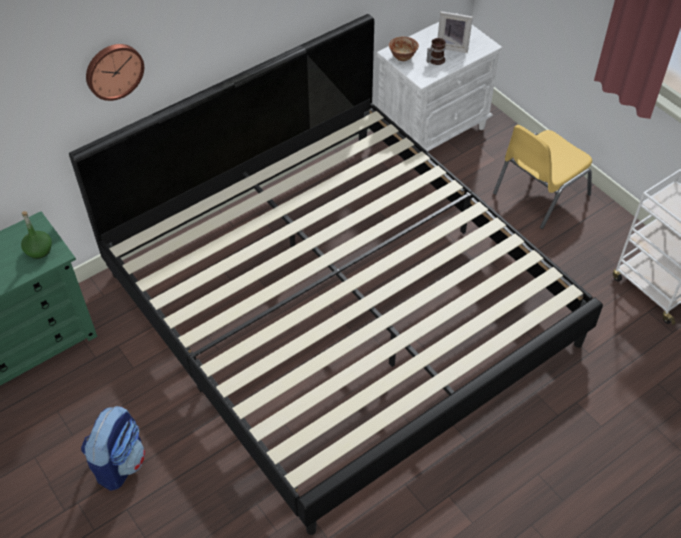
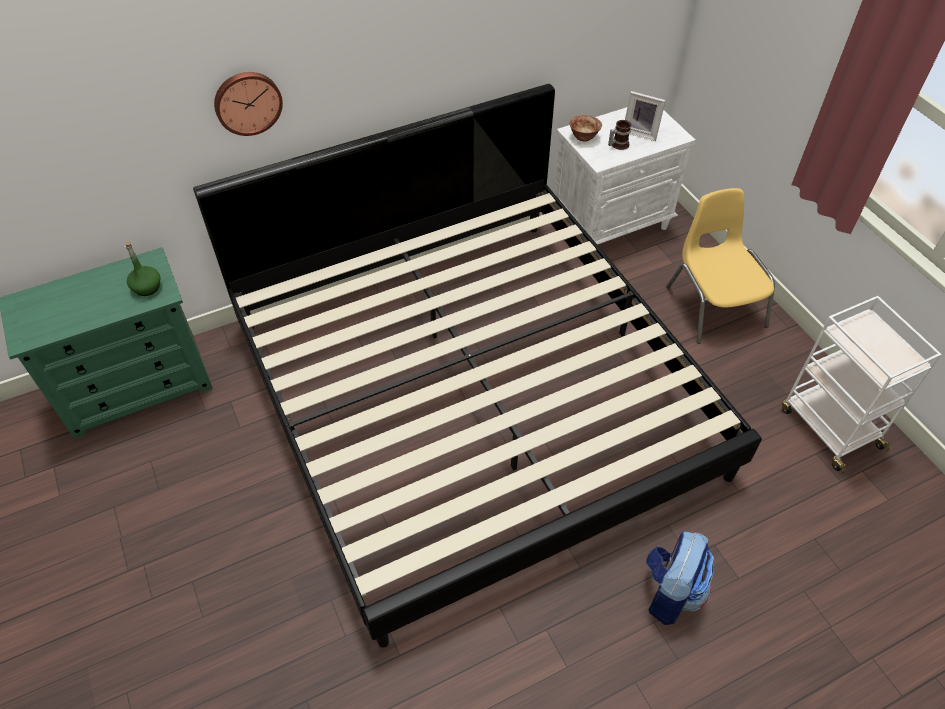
camera: 10 degrees right, 0 degrees up
(120, 462) = (199, 528): backpack -> backpack (670, 591)
(539, 194) = (714, 305): yellow chair -> yellow chair turned 105 degrees clockwise

